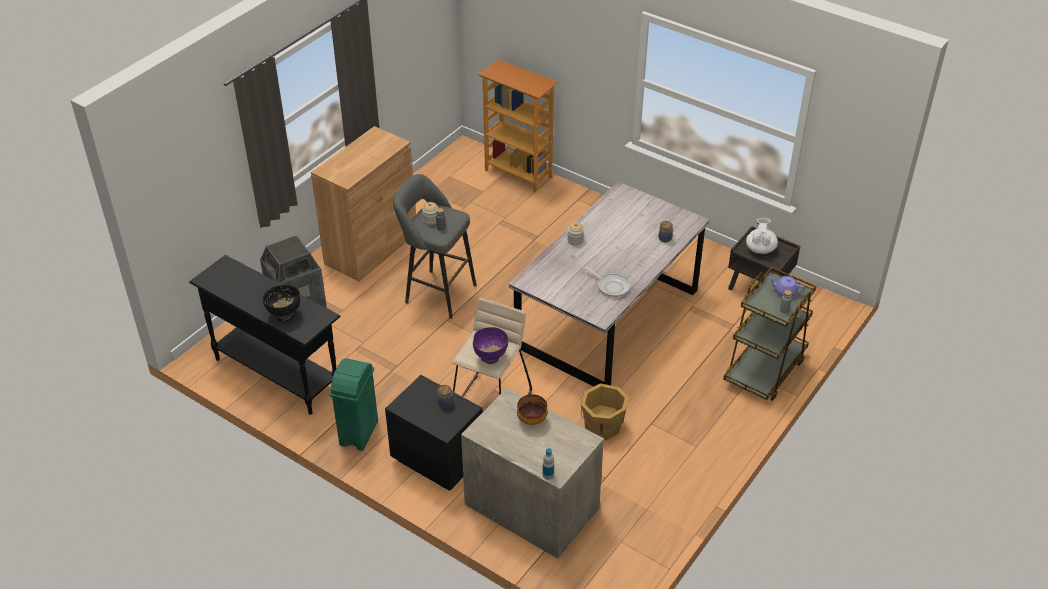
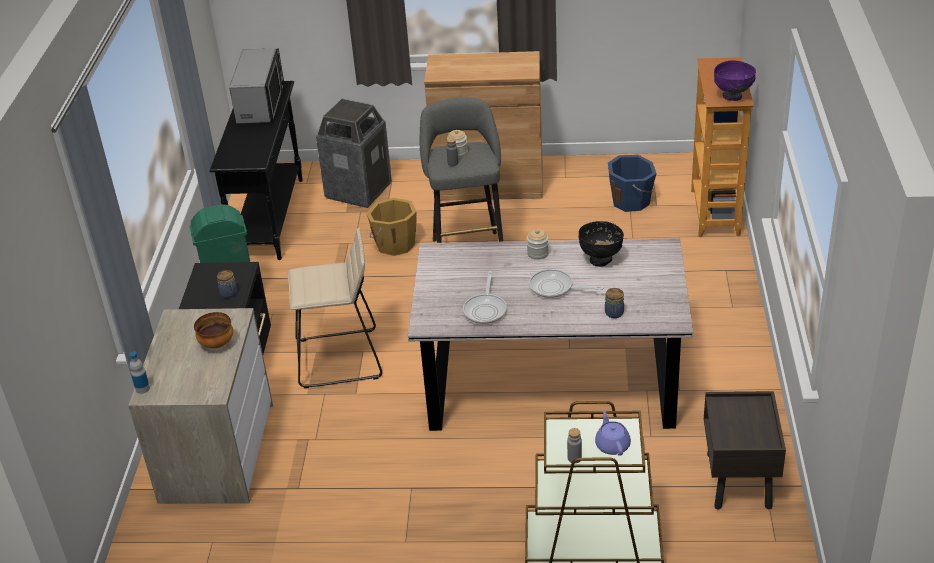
camera: 60 degrees right, 5 degrees down
(240, 283) = (261, 104): none -> microwave
(284, 315) = (239, 142): black bowl -> black bowl (600, 260)
(466, 198) = (631, 201): none -> blue bucket
(490, 358) = (311, 288): purple bowl -> purple bowl (732, 96)
(602, 426) = (374, 451): orange bucket -> orange bucket (394, 244)
(618, 249) = (555, 288): none -> frying pan
(760, 248) = (740, 418): white teapot -> none

